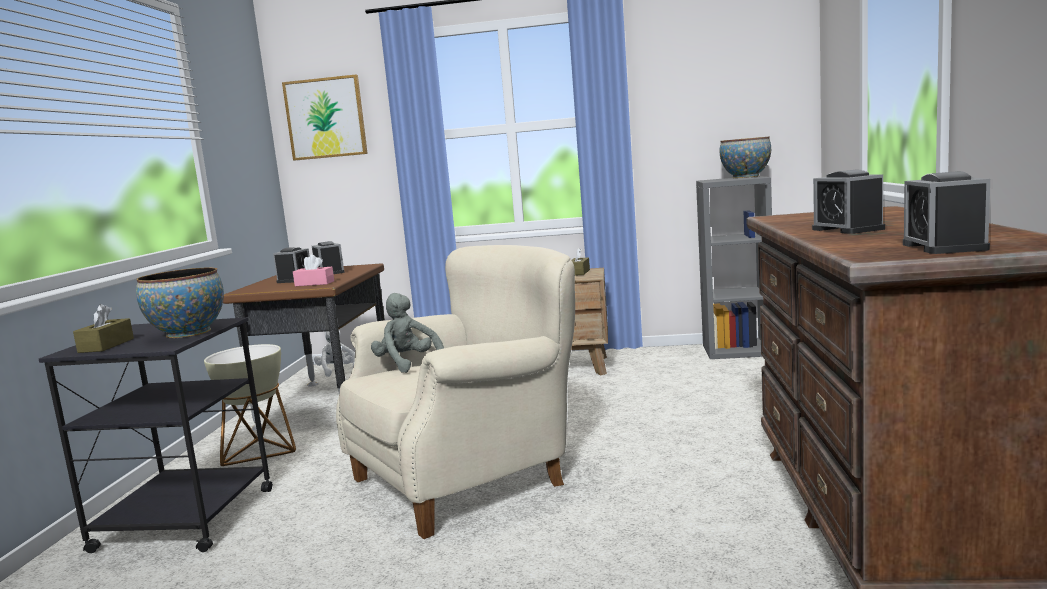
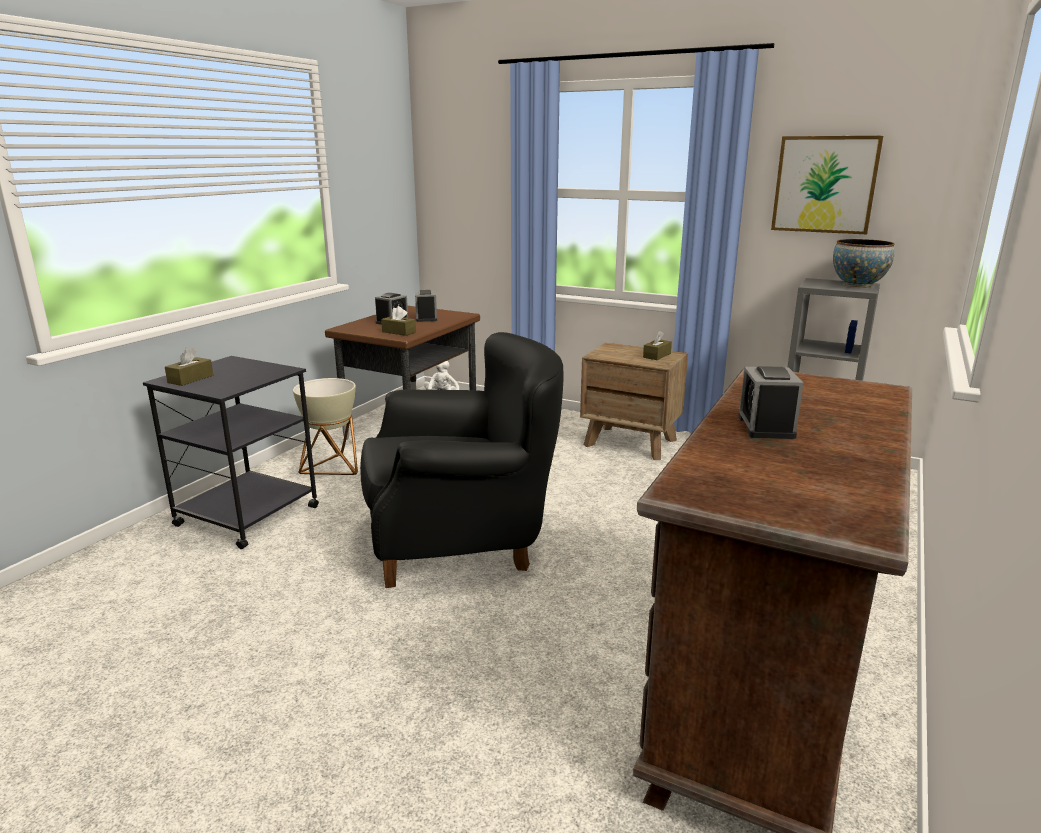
camera: 20 degrees right, 10 degrees up
(188, 333) = (249, 379): bowl -> none
(314, 283) = (399, 332): pink tissue box -> brown tissue box
(326, 118) = (458, 163): picture -> picture (825, 184)
(407, 364) = (421, 434): grey plush toy -> none
(470, 477) = (461, 539): beige armchair -> black armchair
(944, 247) = (765, 496): alarm clock -> none

